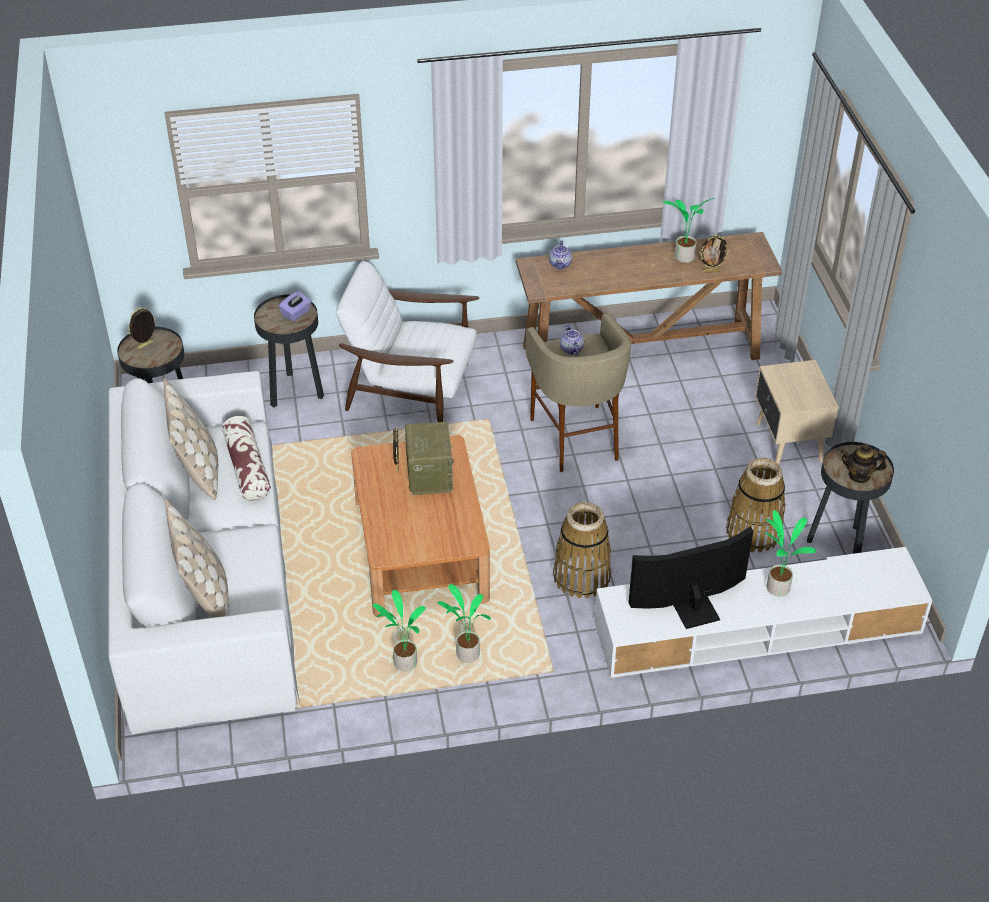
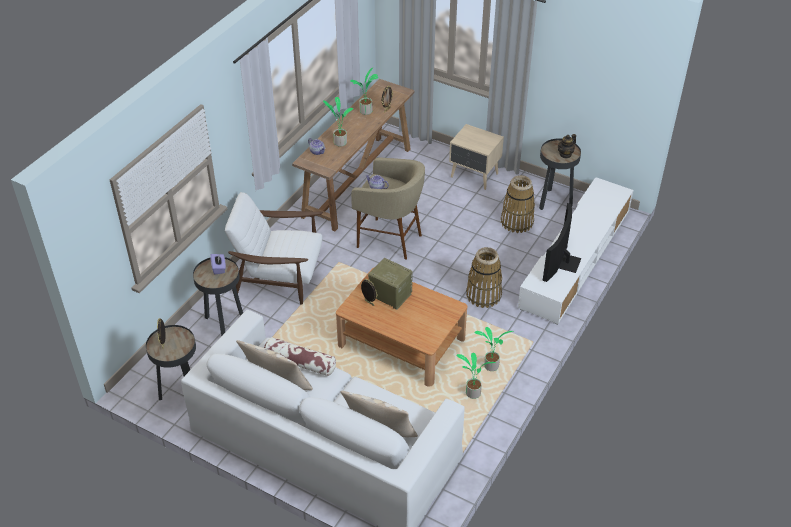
camera: 50 degrees left, 0 degrees up
(411, 388) = (280, 276): white armchair -> white armchair turned 45 degrees clockwise
(777, 587) = (579, 228): potted plant -> potted plant (339, 142)

